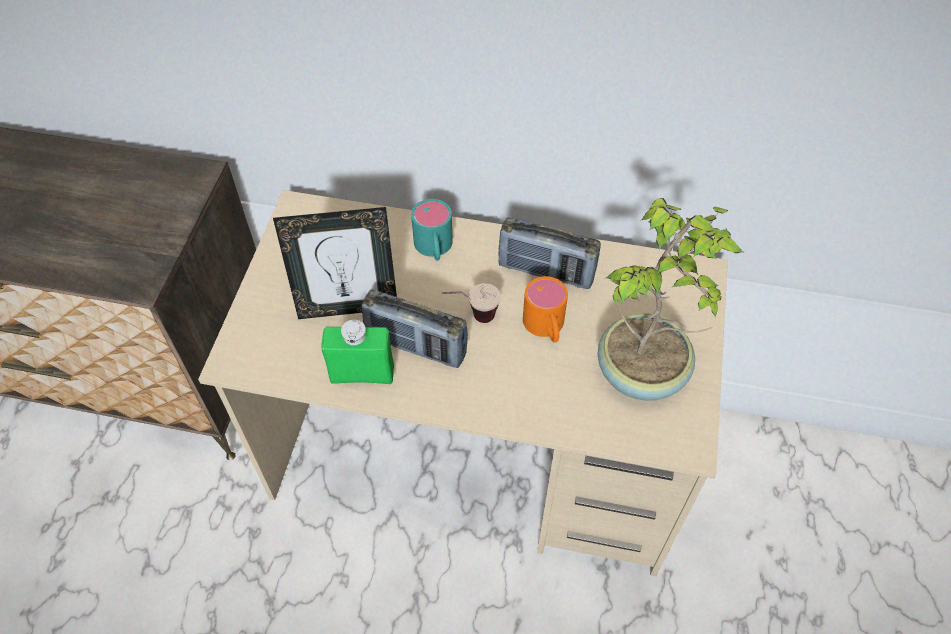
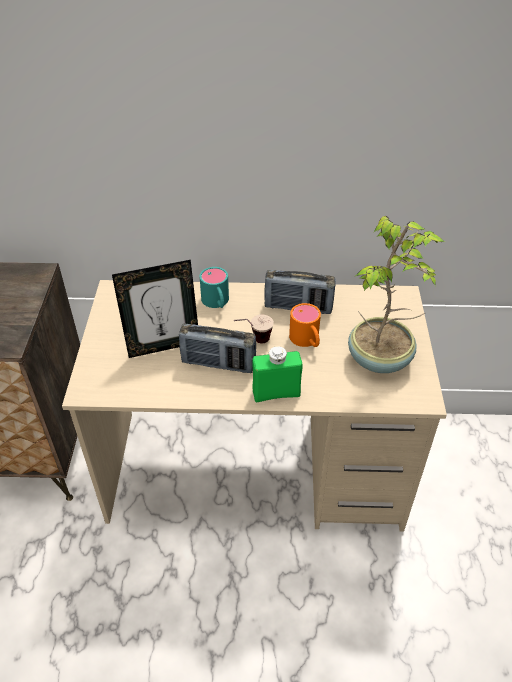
camera: 10 degrees left, 10 degrees down
(362, 374) = (183, 386): green bottle -> green bottle (276, 393)

